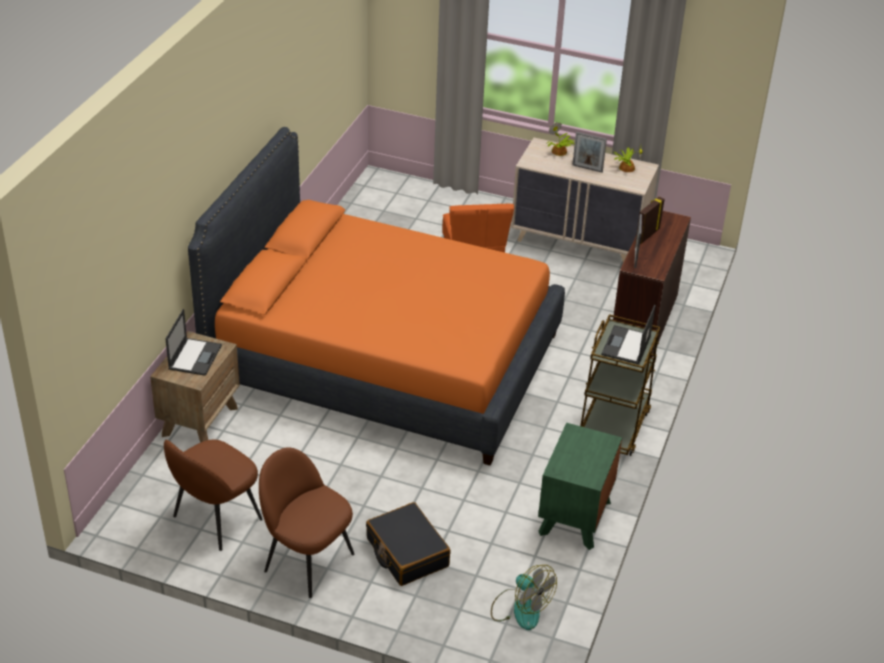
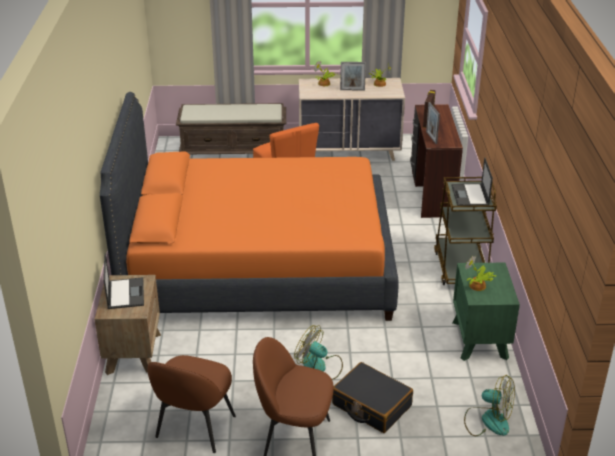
camera: 20 degrees left, 5 degrees down
(379, 494) = (319, 367): none -> fan
(443, 206) = (234, 151): none -> brown bench
(568, 456) = (477, 286): none -> potted plant

